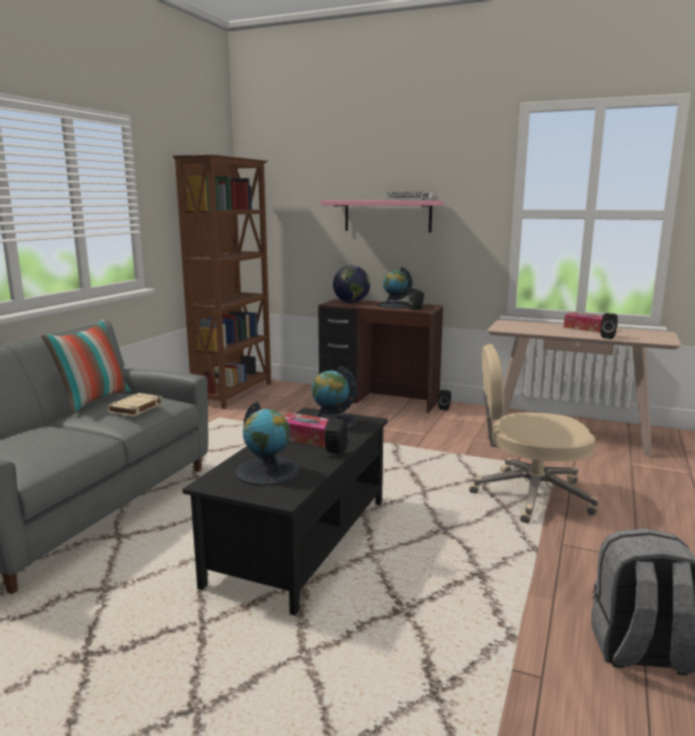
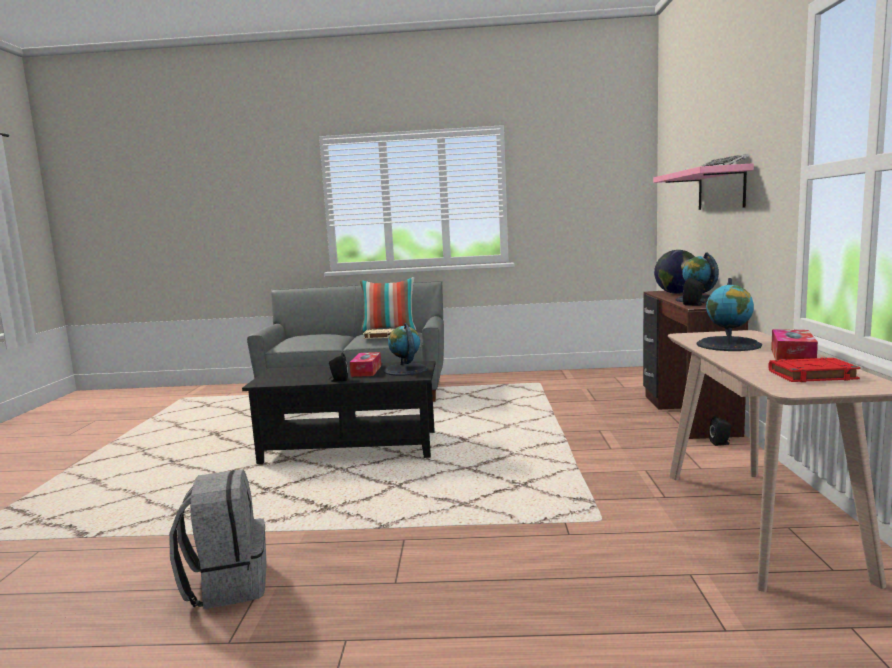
camera: 70 degrees right, 5 degrees down
(235, 393) = (603, 373): brown bookcase -> none
(268, 471) = (300, 374): globe -> globe (729, 345)
(529, 495) = (506, 514): beige office chair -> none
(608, 337) = (749, 367): black speaker -> none
(635, 334) = (811, 375): none -> red book

